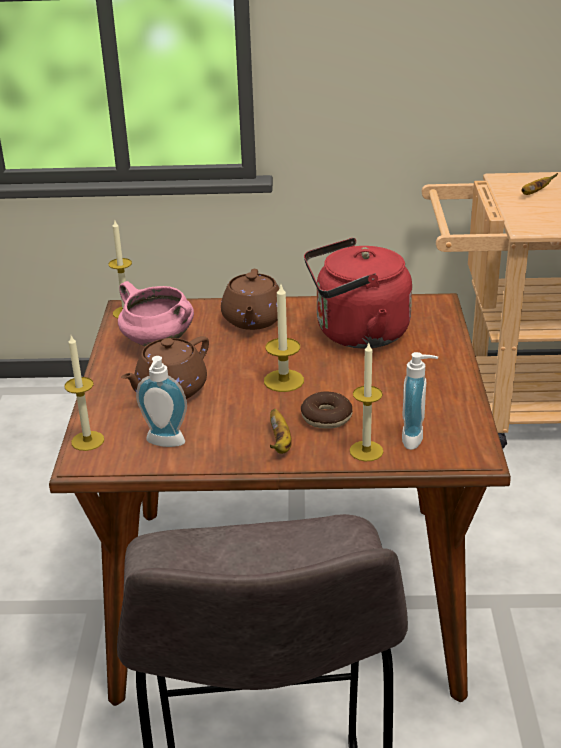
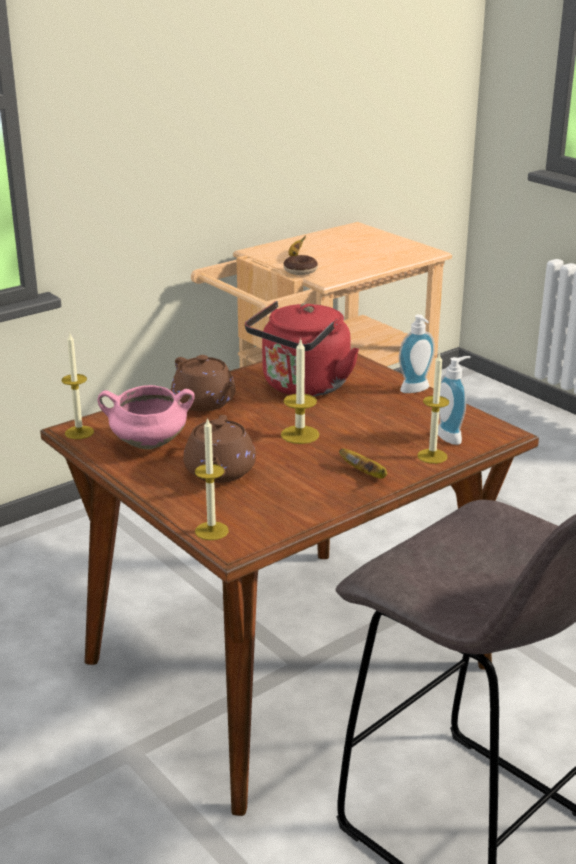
camera: 40 degrees left, 5 degrees down
(164, 444) = (279, 508): soap dispenser -> soap dispenser (416, 390)
(326, 417) = (371, 446): donut -> donut (300, 271)

